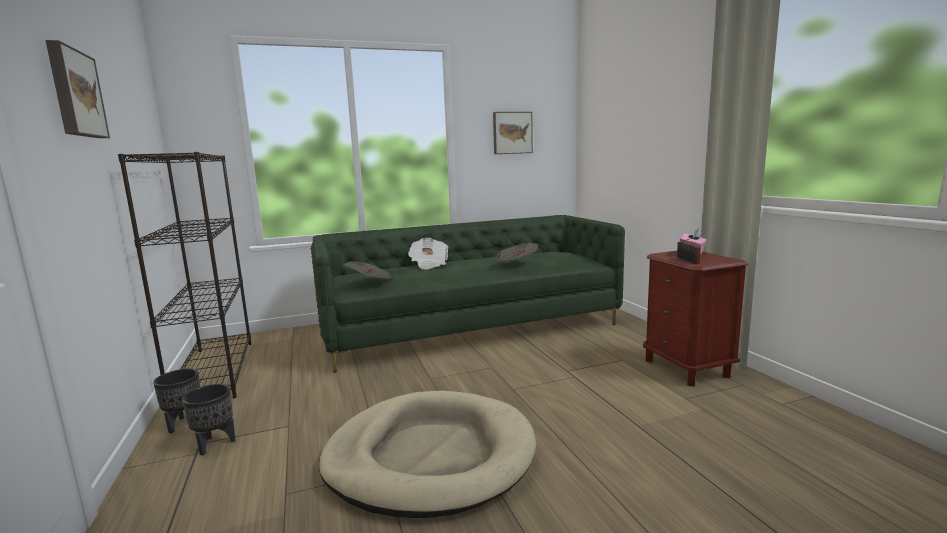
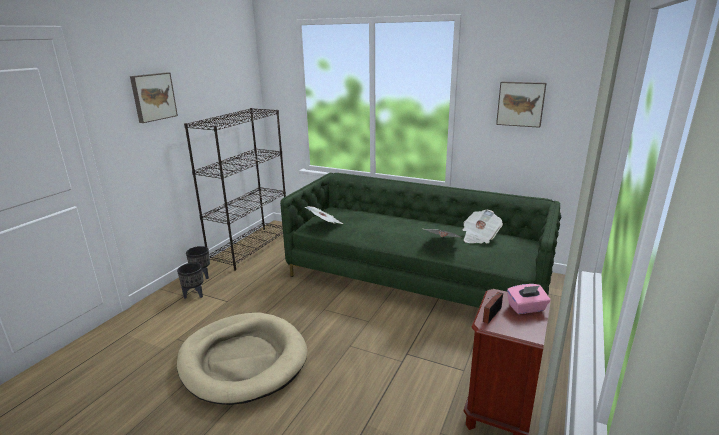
camera: 45 degrees right, 10 degrees up
(429, 264) = (388, 218): newspaper -> newspaper (479, 237)

